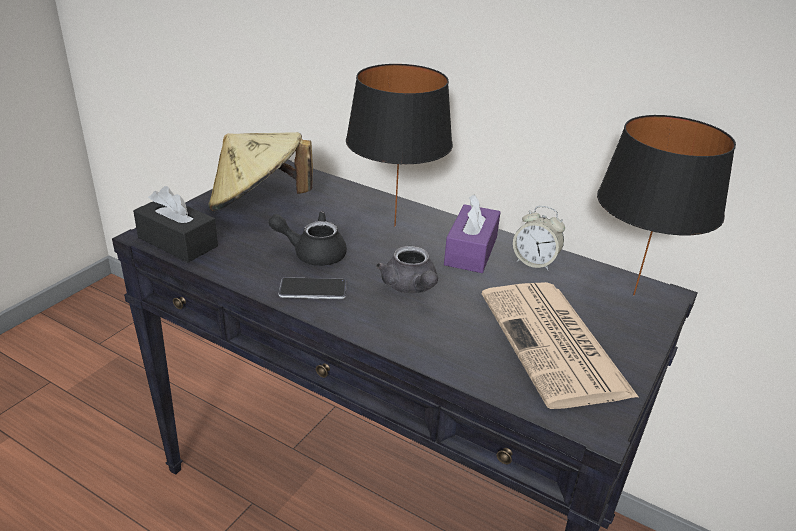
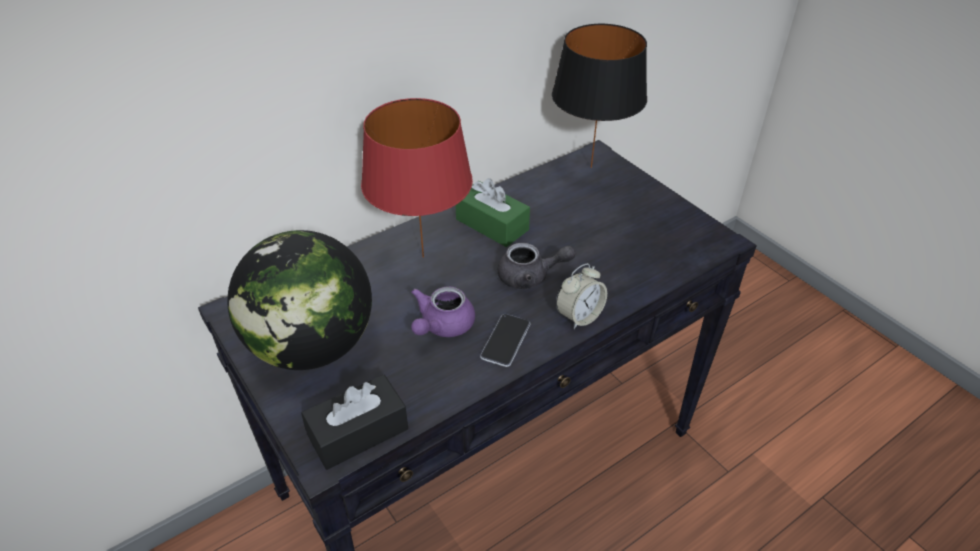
camera: 65 degrees left, 10 degrees up
(258, 204) = (312, 346): beige hat -> globe
(312, 253) = (442, 326): black teapot -> purple teapot
(393, 225) = (422, 257): black table lamp -> red table lamp
(471, 251) = (492, 224): purple tissue box -> green tissue box
(534, 262) = (526, 197): alarm clock -> alarm clock (579, 316)
(555, 344) = (635, 226): newspaper -> none

